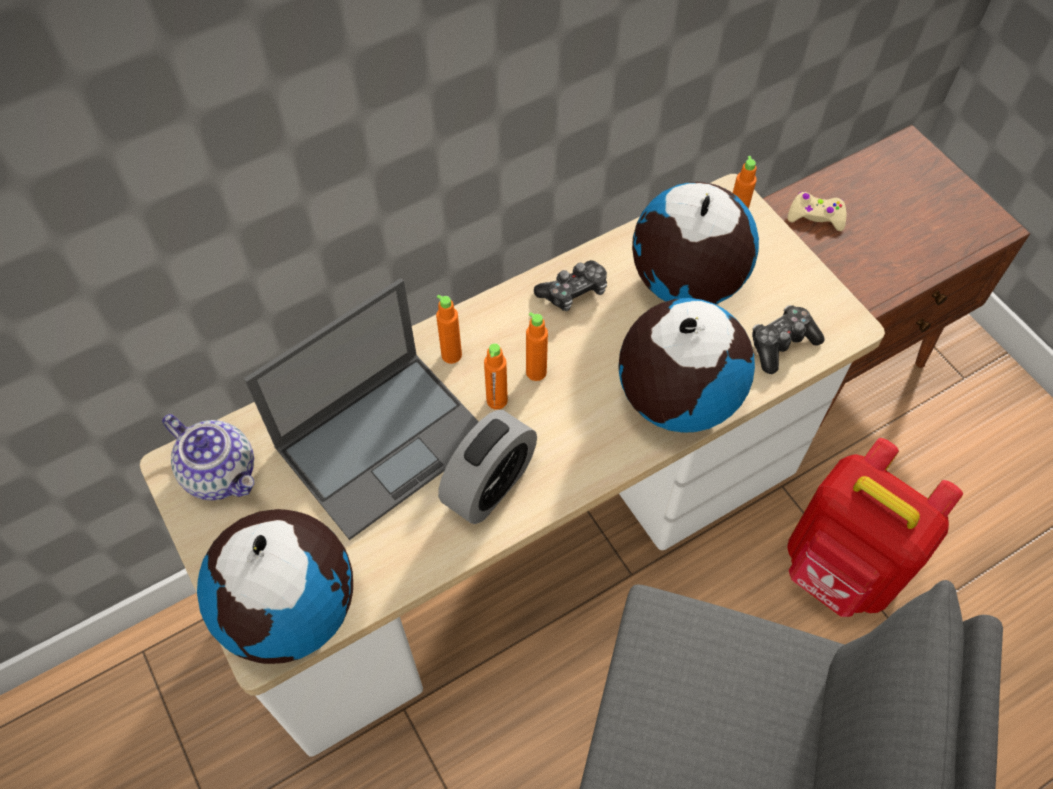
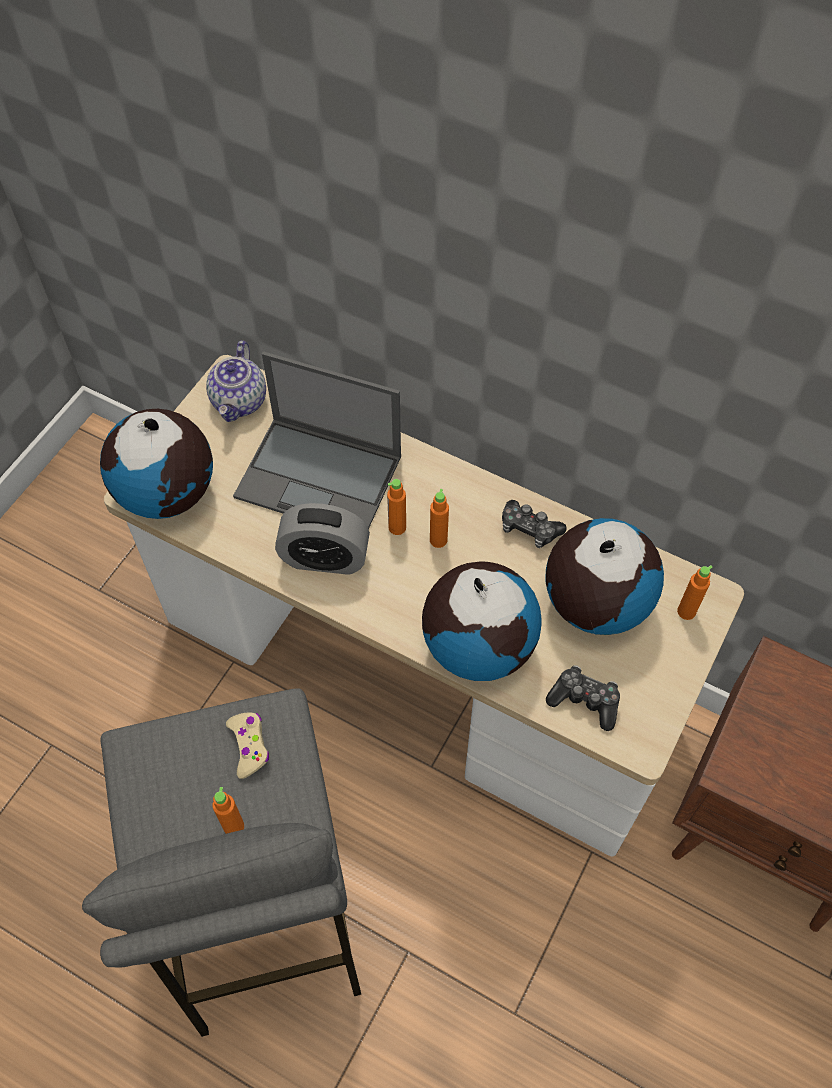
camera: 60 degrees right, 0 degrees up
(451, 355) = (416, 479): orange bottle -> orange bottle (233, 826)
(815, 216) = (784, 691): beige game controller -> beige game controller (249, 746)
(840, 569) = (541, 938): red backpack -> none

